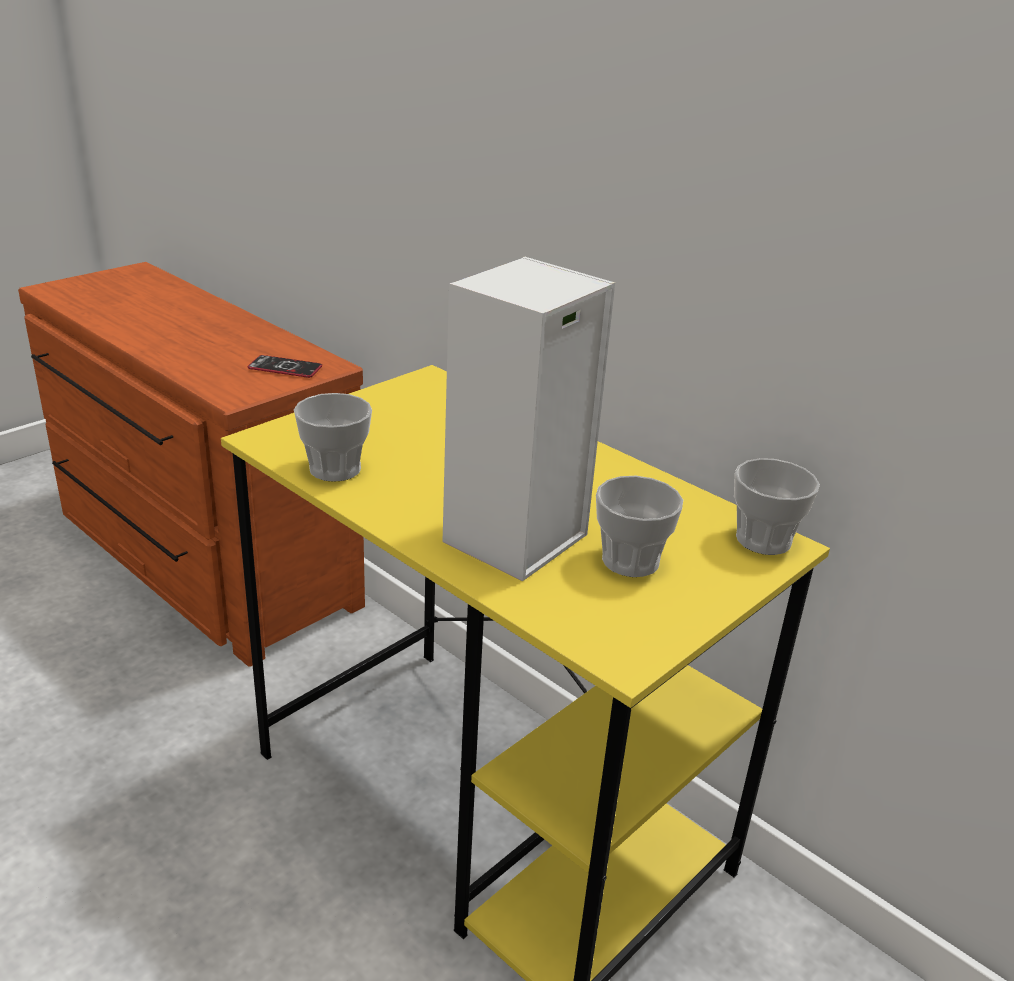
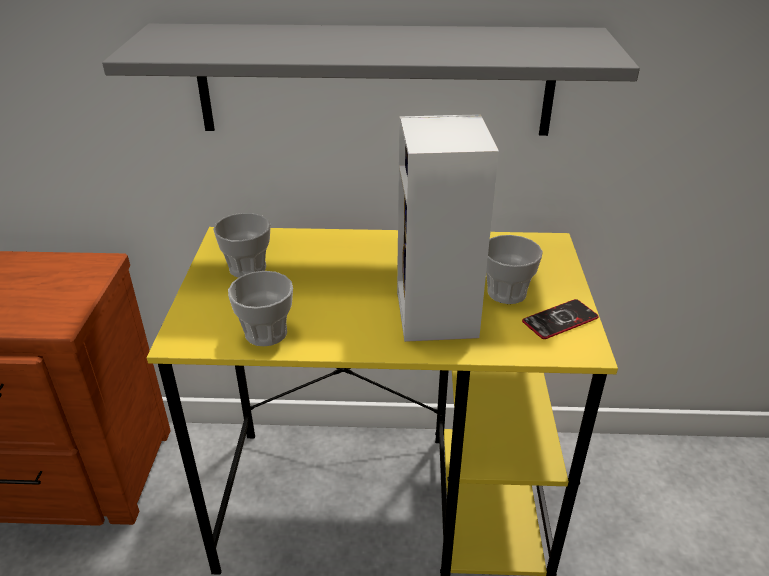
camera: 40 degrees left, 5 degrees up
(285, 368) = (67, 281): phone -> phone (560, 320)
(623, 235) = (375, 81): none -> grey shelf
(763, 540) = (540, 245): cup -> cup (247, 268)

